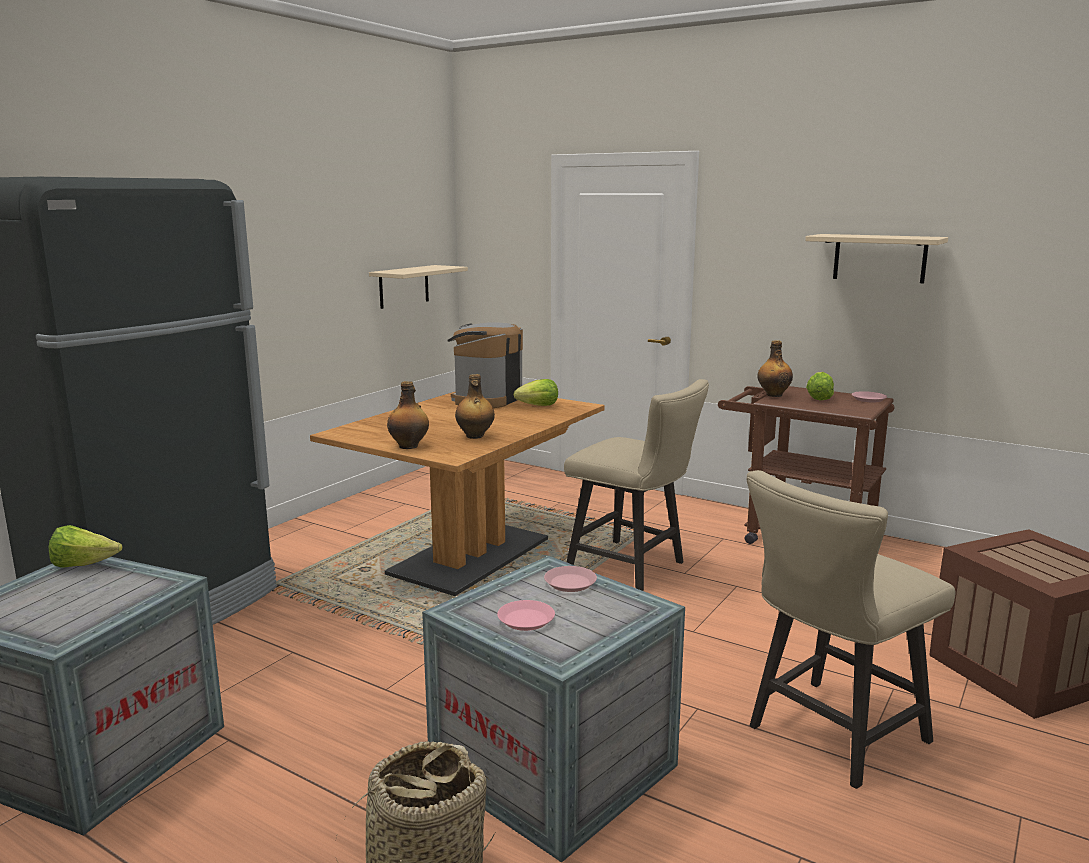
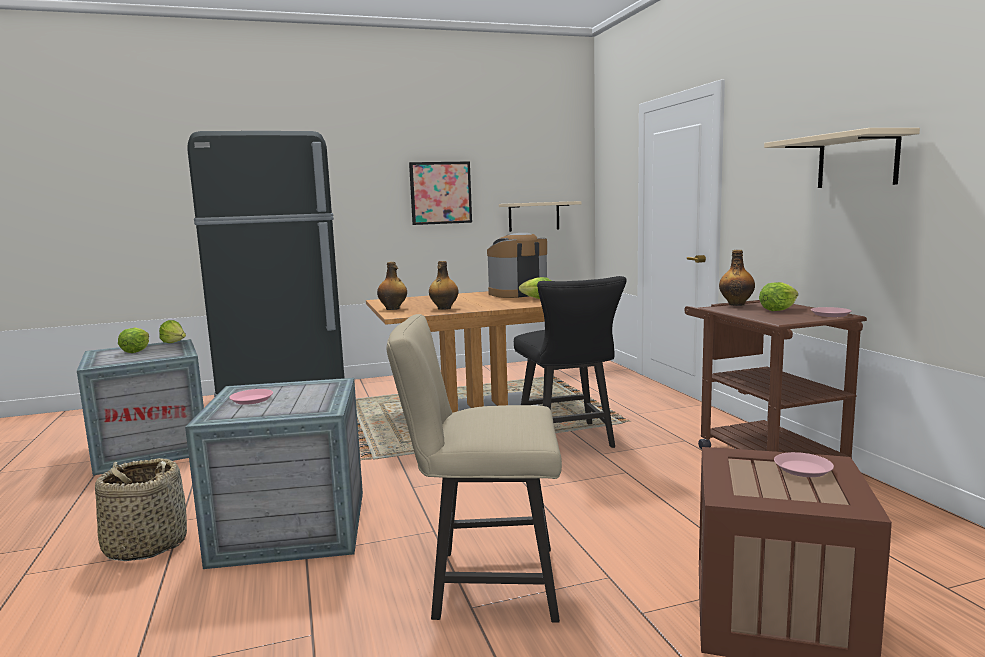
camera: 40 degrees right, 5 degrees down
(50, 596) = (136, 351): none -> lettuce
(305, 260) = (440, 193): none -> picture
(570, 583) = (322, 391): pink plate -> pink plate (803, 469)
(633, 568) = (568, 441): beige chair -> black chair

